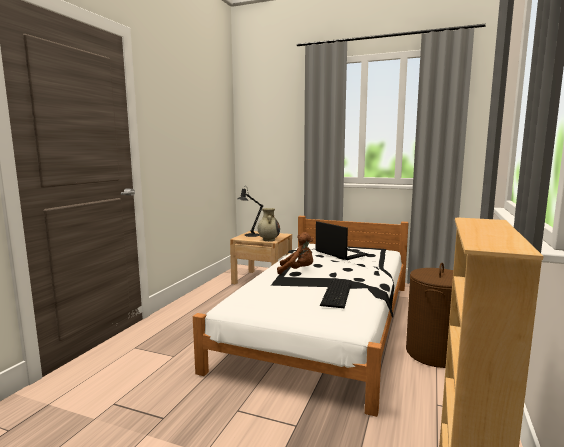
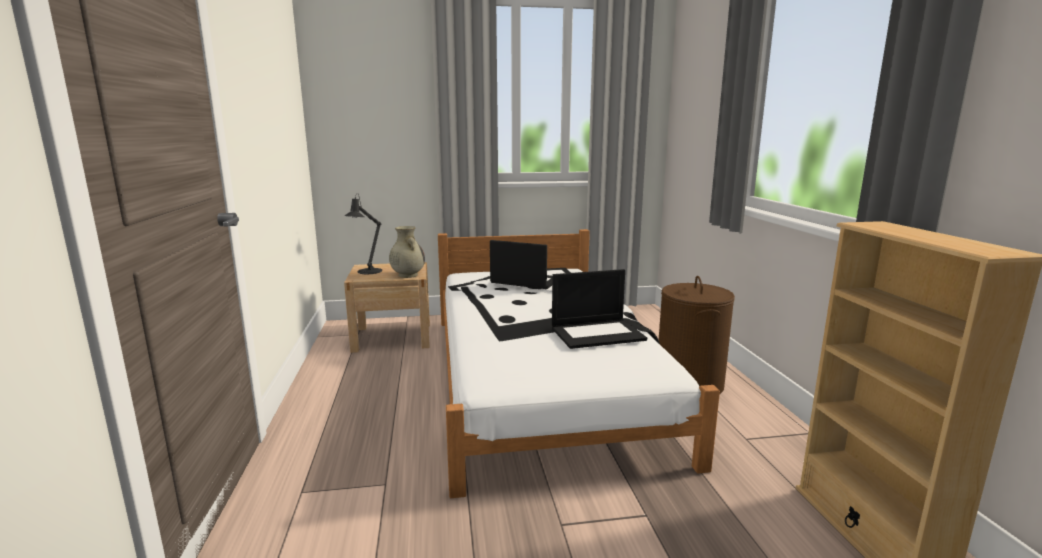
camera: 30 degrees left, 5 degrees up
(297, 271) = (504, 314): brown plush toy -> none
(338, 292) = (598, 333): keyboard -> laptop

